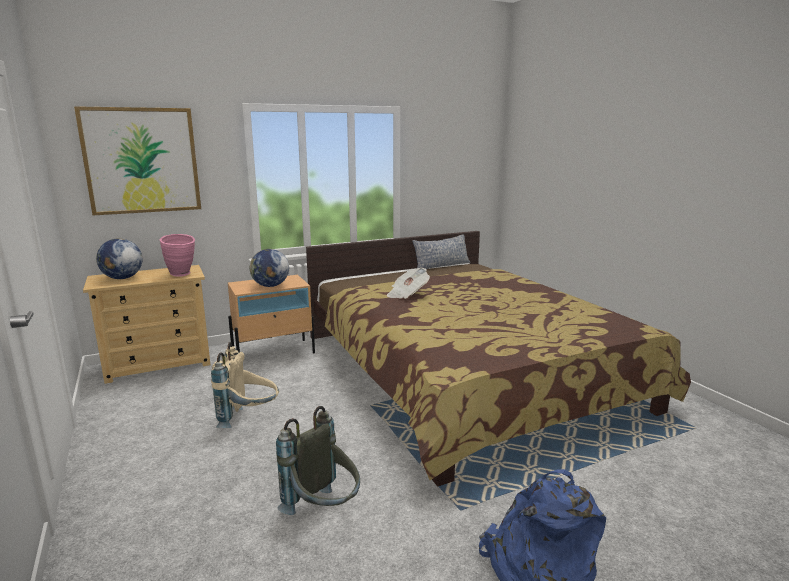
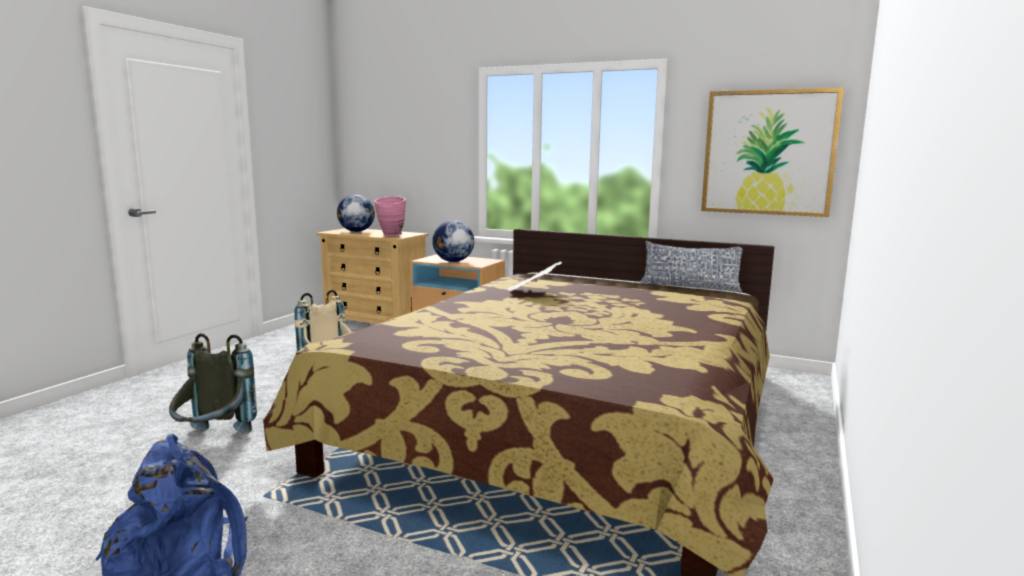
camera: 50 degrees right, 5 degrees down
(142, 161) = (394, 127): picture -> picture (768, 153)

